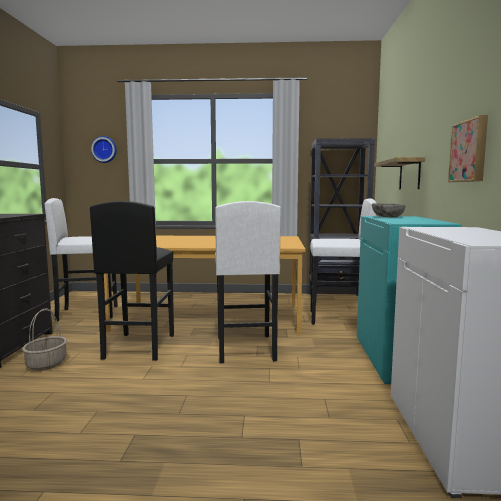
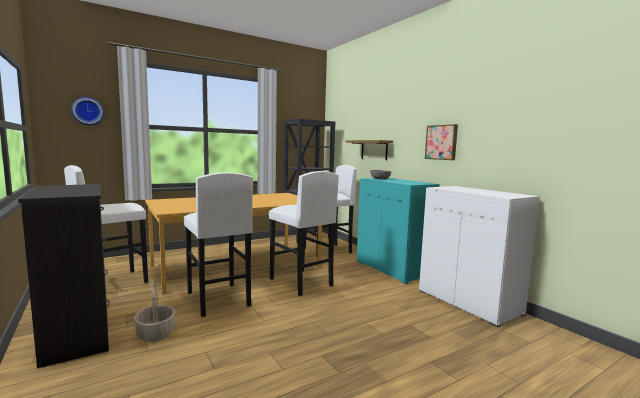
camera: 35 degrees left, 0 degrees up
(139, 346) = (218, 299): black stool -> white stool

